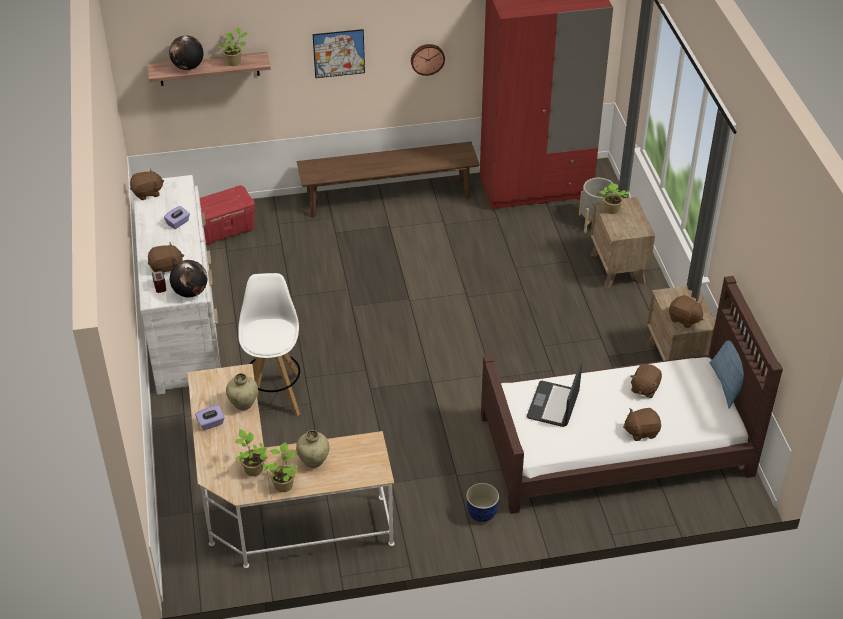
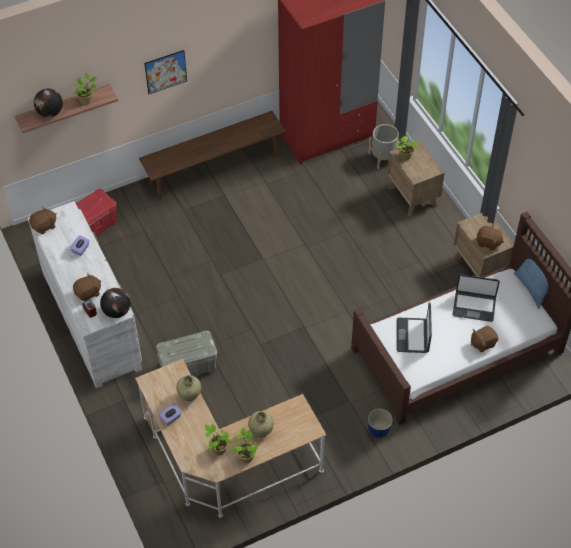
camera: 15 degrees left, 10 degrees up
(275, 394) = (189, 366): white stool -> grey storage box
(427, 58) = (234, 59): wall clock -> none
(644, 388) = (474, 306): brown plush toy -> laptop

